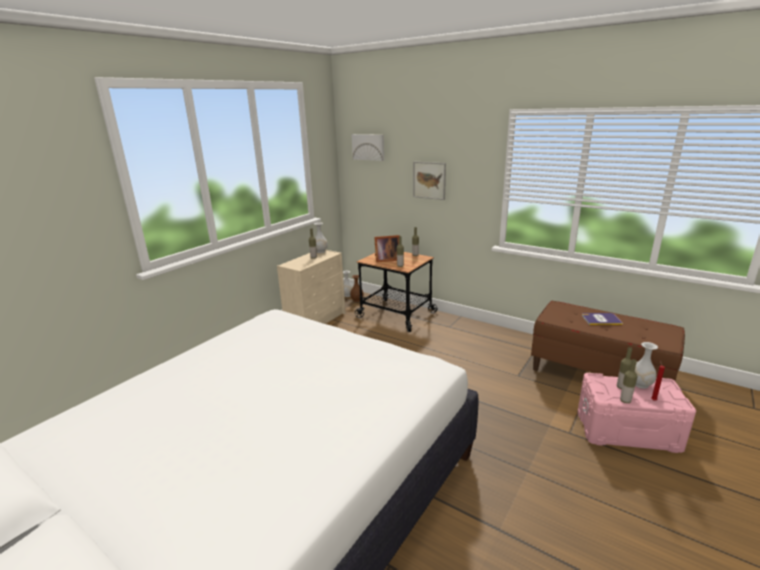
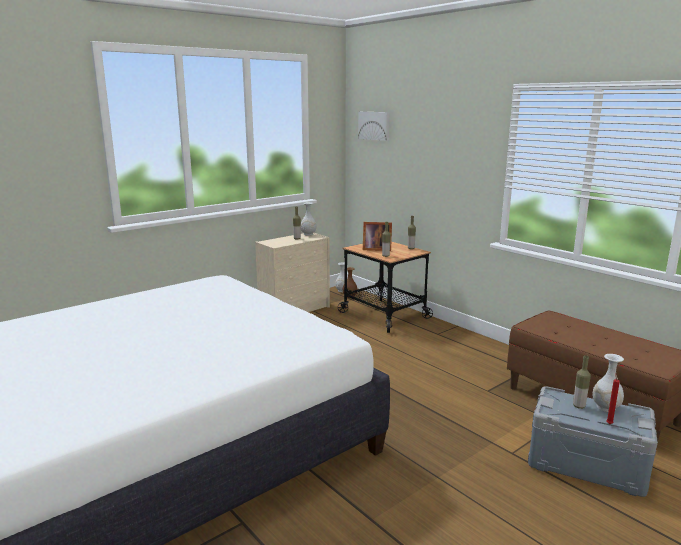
camera: 15 degrees right, 5 degrees down
(429, 180) = (431, 163): picture -> none
(601, 319) = (594, 335): book -> none
(625, 401) = (572, 418): bottle -> none
(627, 431) = (586, 465): pink storage box -> grey storage box

